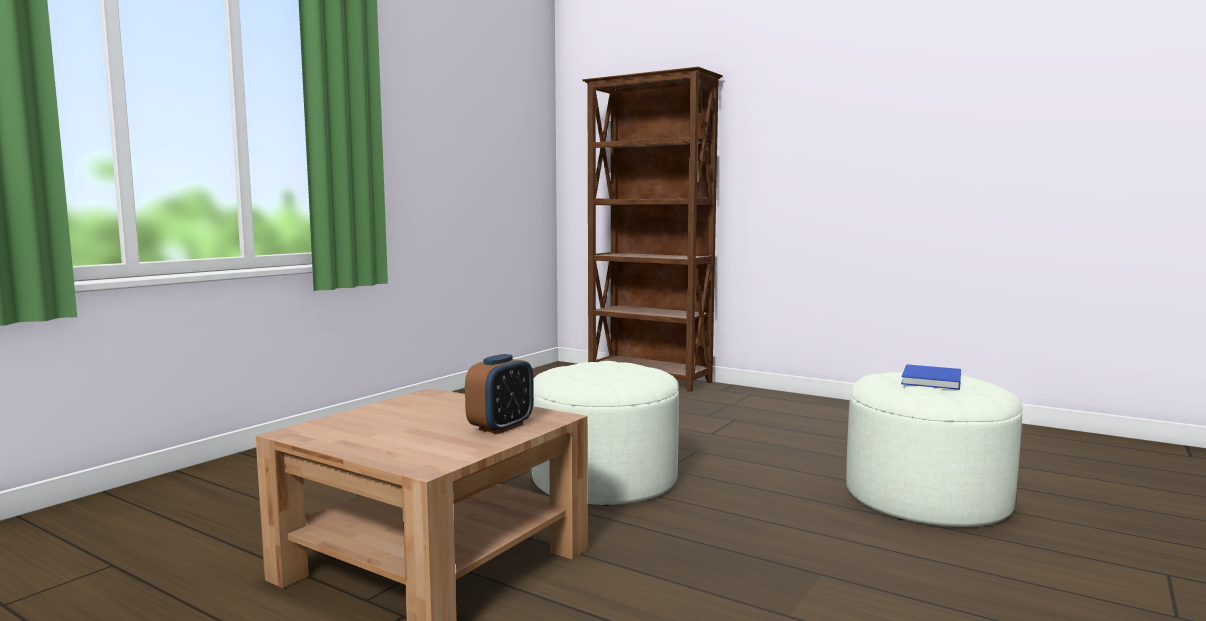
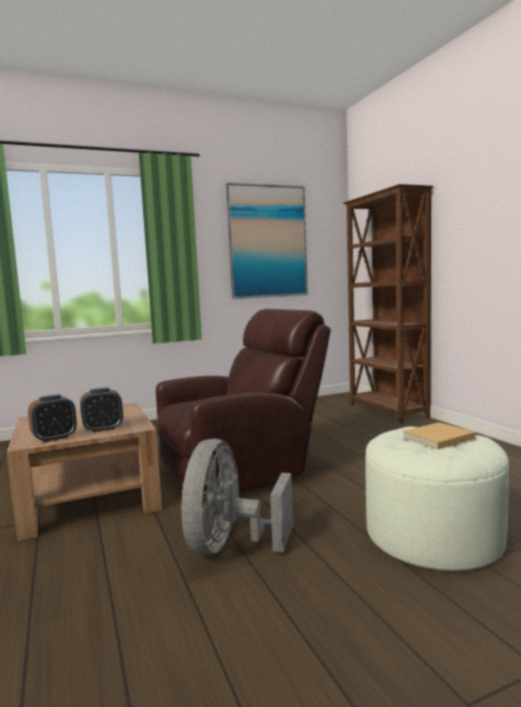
camera: 35 degrees right, 0 degrees up
(455, 450) = (54, 438): none -> alarm clock
(466, 125) = (268, 242): none -> picture
(604, 479) = (242, 472): white ottoman -> brown armchair
(759, 563) = (229, 546): none -> grey fan
(931, 380) = (437, 438): blue book -> beige book

